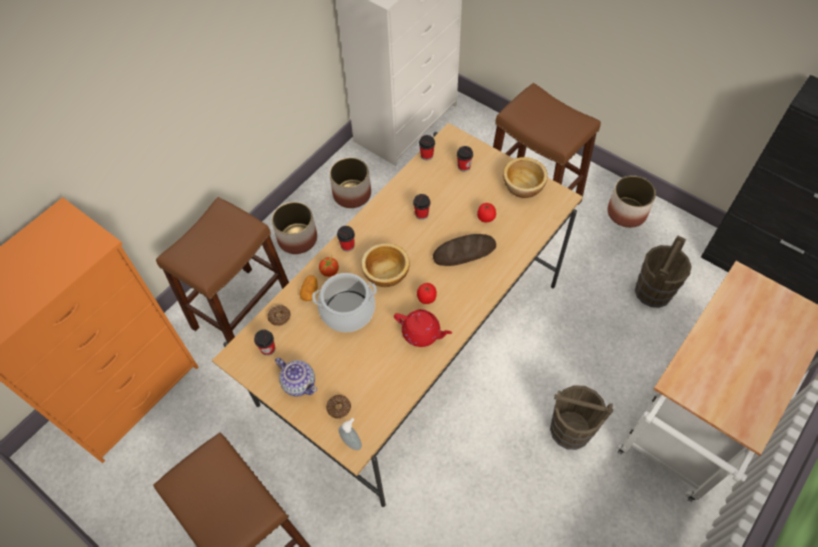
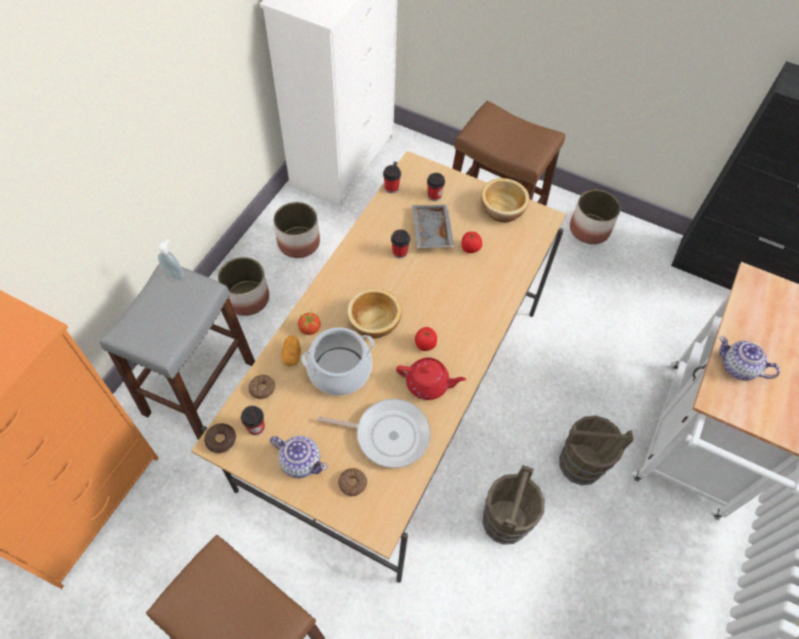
camera: 15 degrees left, 0 degrees up
(237, 355) = (221, 440): none -> donut
(243, 311) = (200, 387): brown stool -> grey stool
(347, 246) = (324, 297): cup -> none
(352, 442) = (376, 520): soap dispenser -> soap dispenser (175, 274)
(377, 371) = (388, 434): none -> frying pan
(453, 198) = (430, 231): none -> grey tray
(464, 252) = (455, 288): bread -> none
(653, 291) = (633, 306): brown bucket -> brown bucket (505, 521)
(706, 358) = (738, 368): none -> teapot

